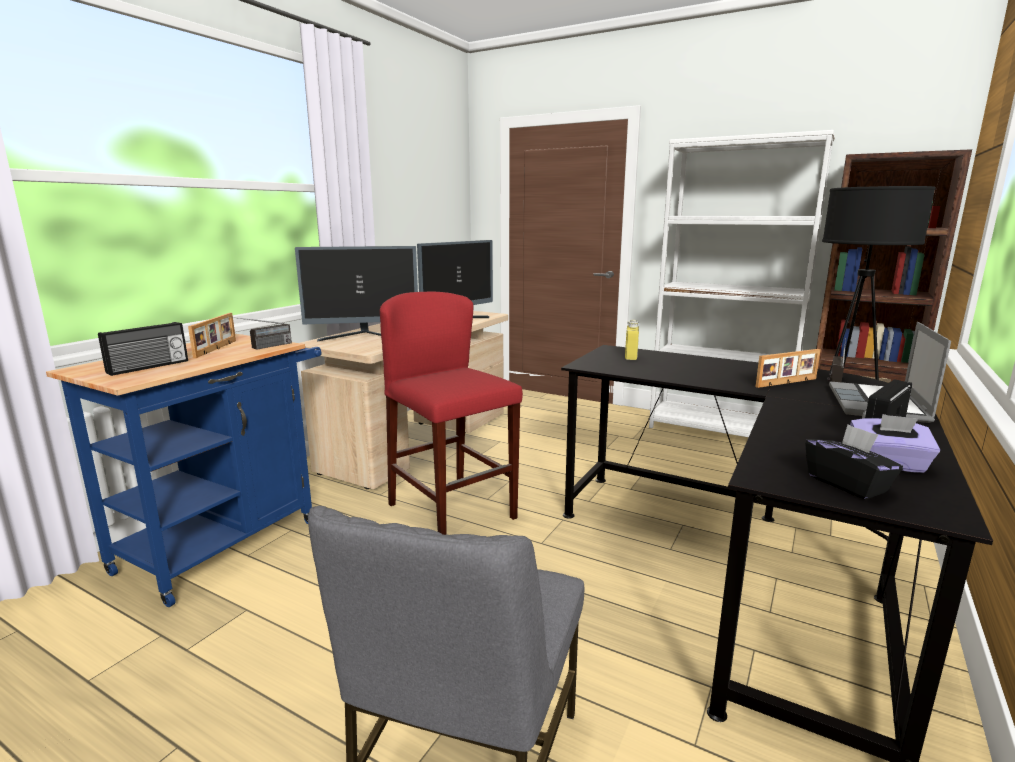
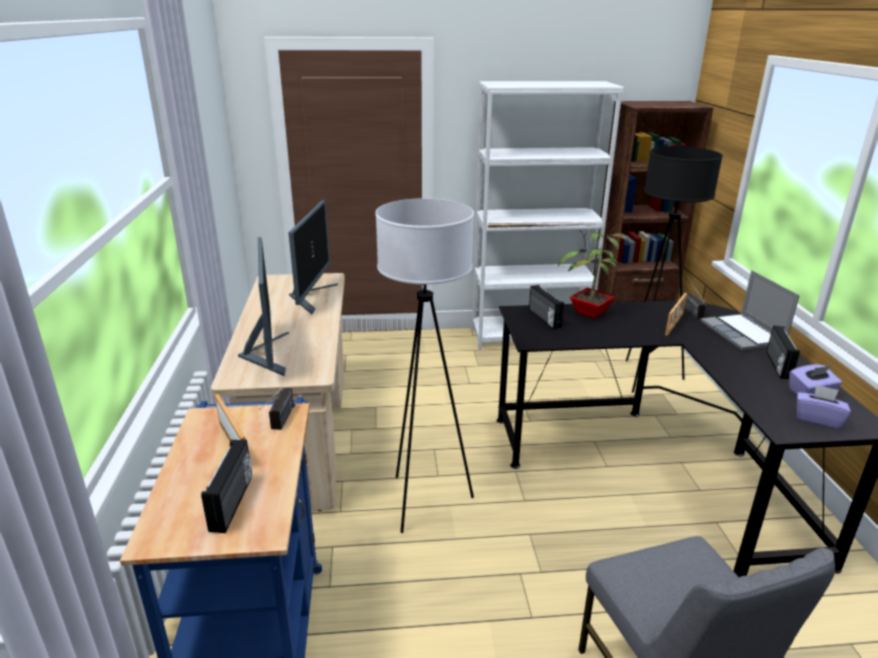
camera: 35 degrees left, 10 degrees up
(363, 337) = (267, 354): monitor -> monitor turned 60 degrees counterclockwise
(451, 511) = (425, 501): red stool -> white floor lamp
(631, 356) = (543, 319): yellow bottle -> radio
(691, 361) = (589, 313): none -> potted plant
(847, 484) = (817, 419): black tissue box -> purple tissue box

